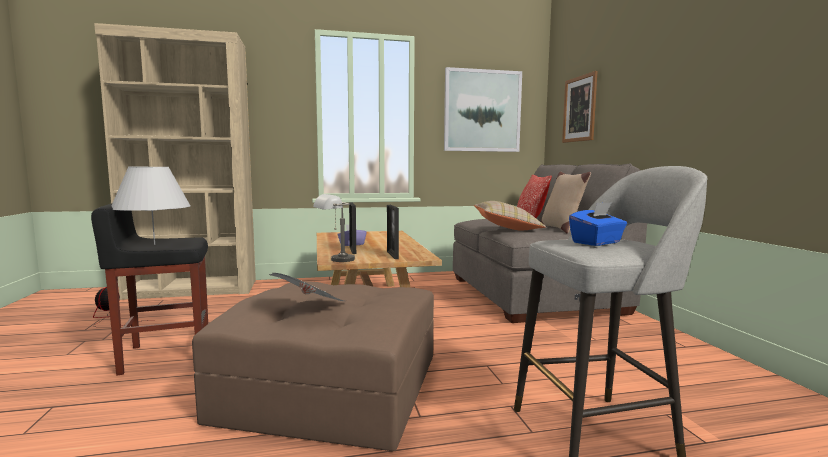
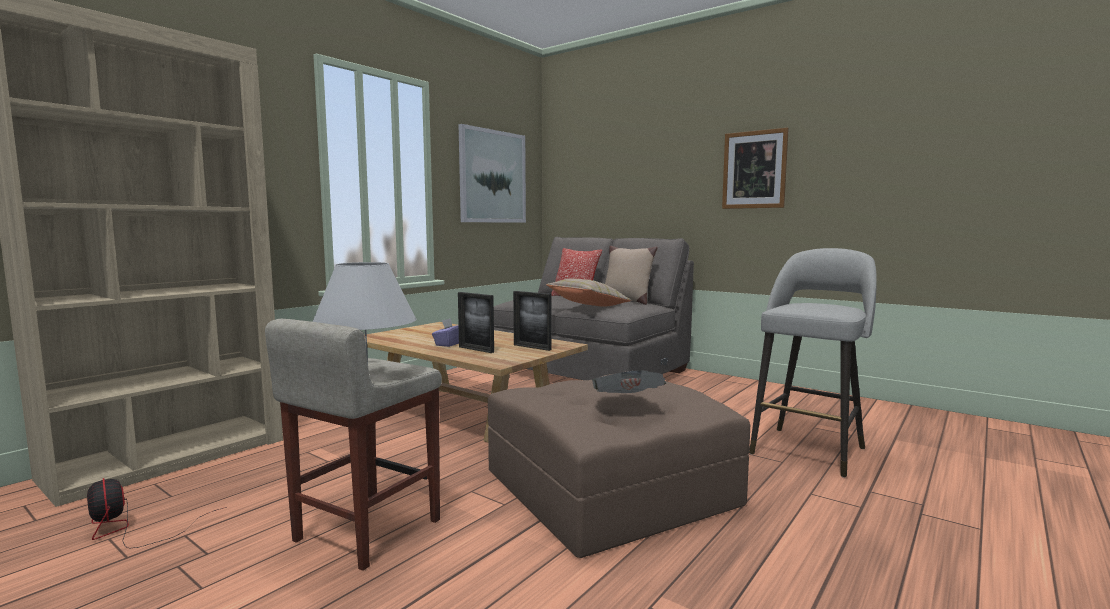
camera: 40 degrees left, 0 degrees up
(165, 355) = (366, 531): black stool -> beige stool
(335, 260) = (501, 362): grey table lamp -> none
(579, 109) = (595, 182): picture -> picture (754, 170)
(597, 242) = (816, 306): blue tissue box -> none

